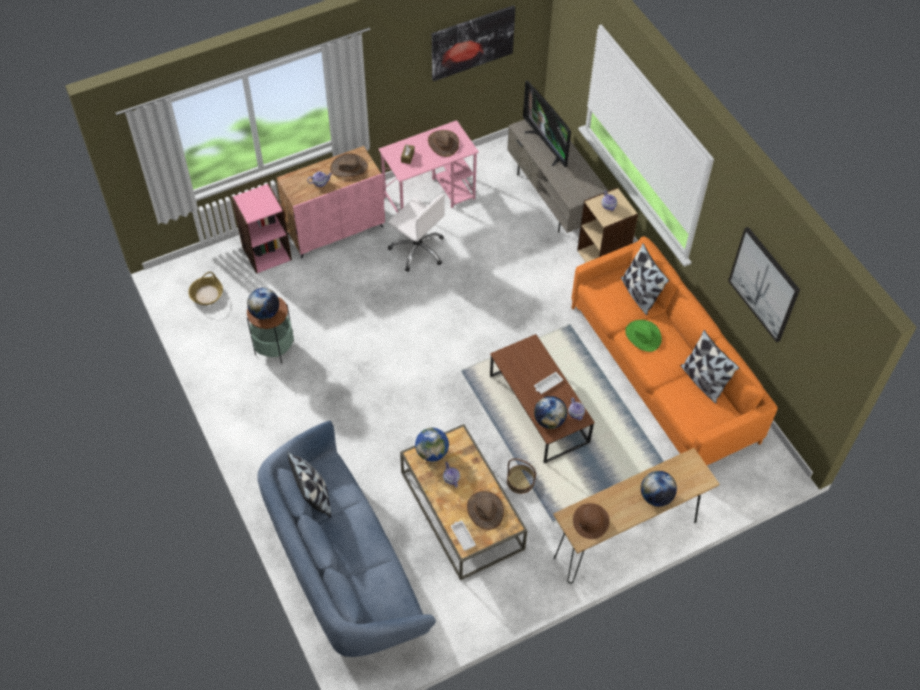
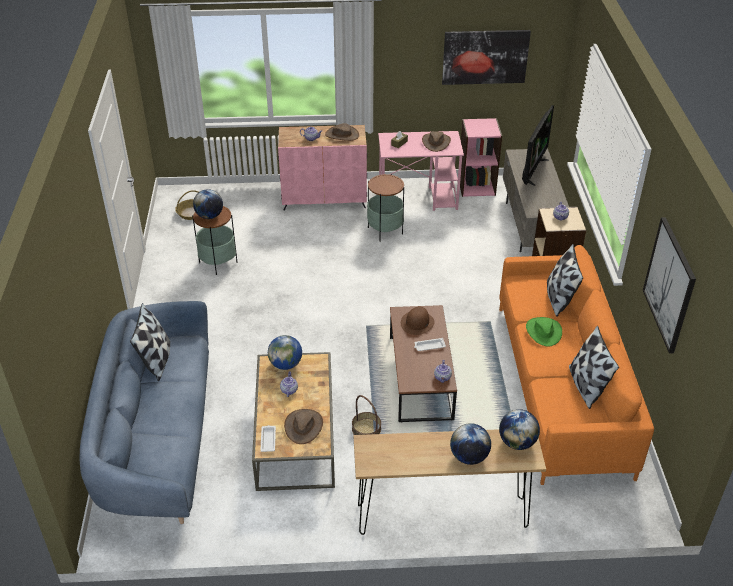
camera: 25 degrees right, 15 degrees down
(266, 253) = (258, 199): pink bookcase -> pink bookcase (476, 186)
(418, 250) = (385, 230): white office chair -> side table
(547, 145) = (532, 170): television -> television turned 150 degrees counterclockwise
(549, 420) = (412, 375): globe -> globe (517, 442)
(590, 520) = (387, 454): brown hat -> brown hat (417, 323)

